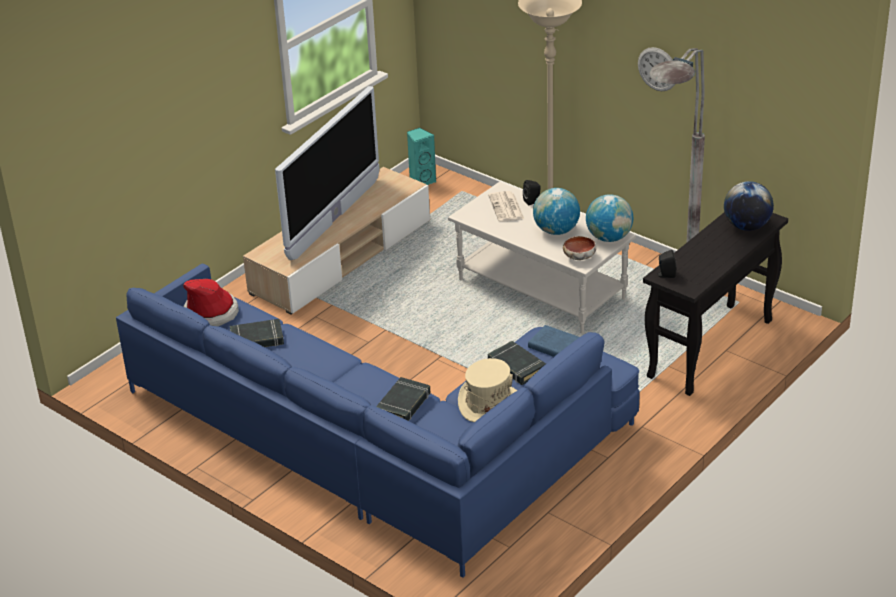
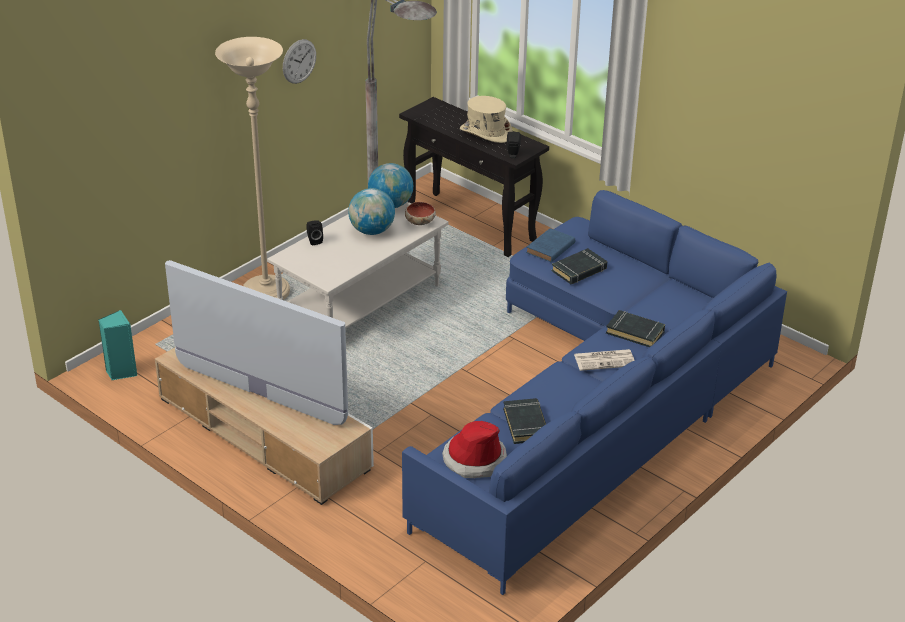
camera: 90 degrees left, 0 degrees up
(488, 403) = (632, 287): beige hat -> beige hat (485, 133)
(506, 208) = (322, 256): newspaper -> newspaper (605, 360)
(747, 226) = (443, 114): globe -> none

